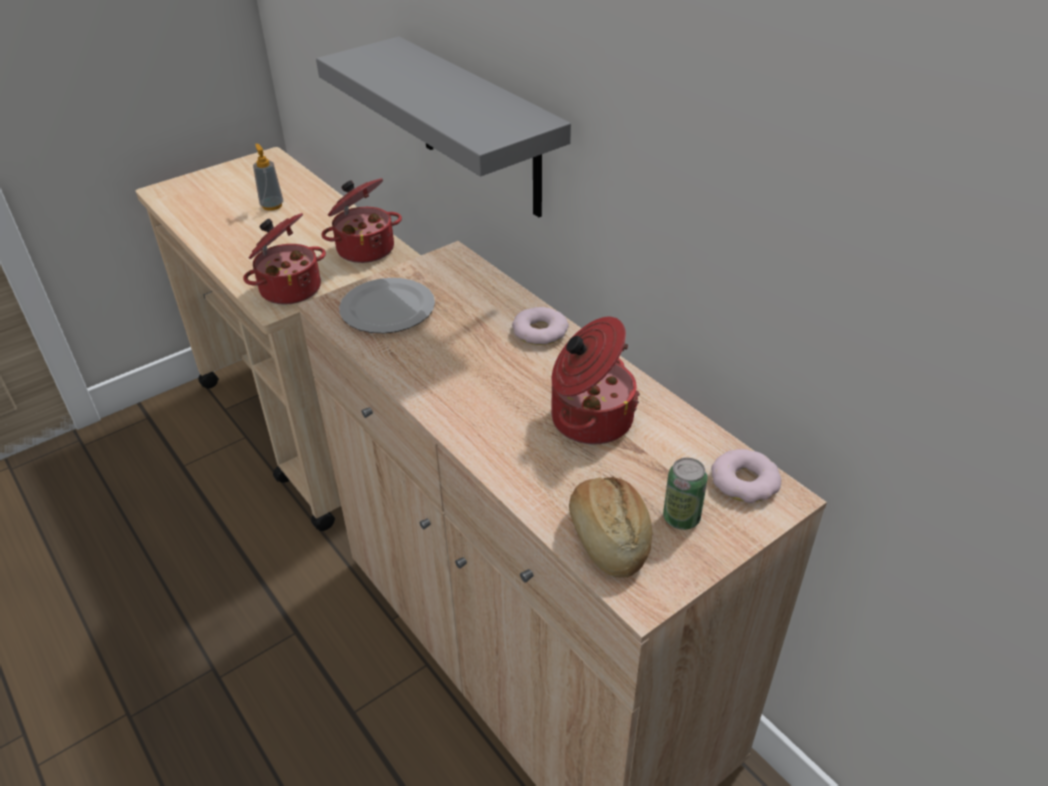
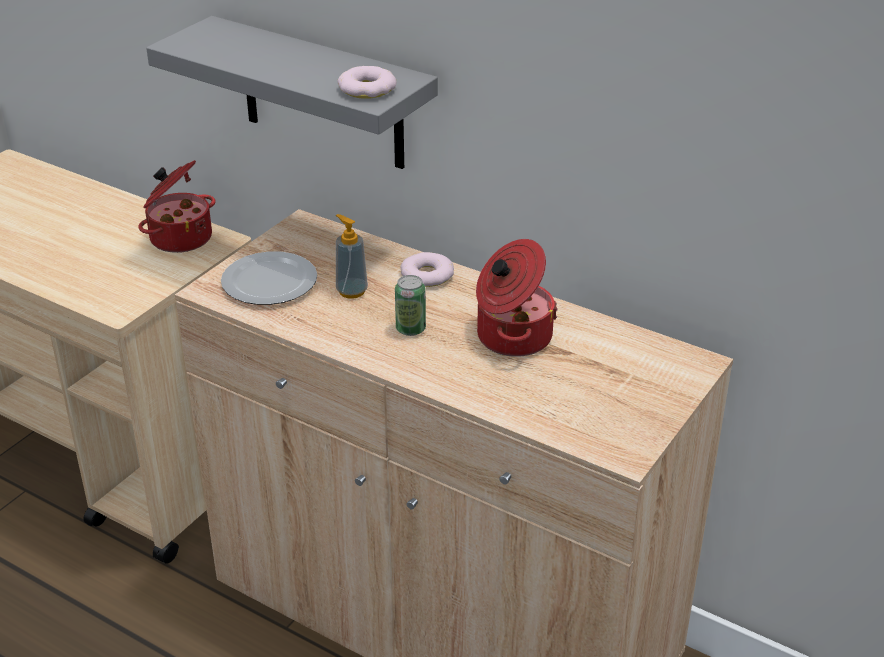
camera: 20 degrees left, 5 degrees down
(272, 205) = (46, 211): soap dispenser -> soap dispenser (351, 291)
(289, 288) = (123, 289): cooking pot -> none
(609, 538) = (578, 421): bread -> none
(681, 518) = (627, 394): can -> can (410, 329)
(745, 481) = (664, 357): donut -> donut (367, 89)

